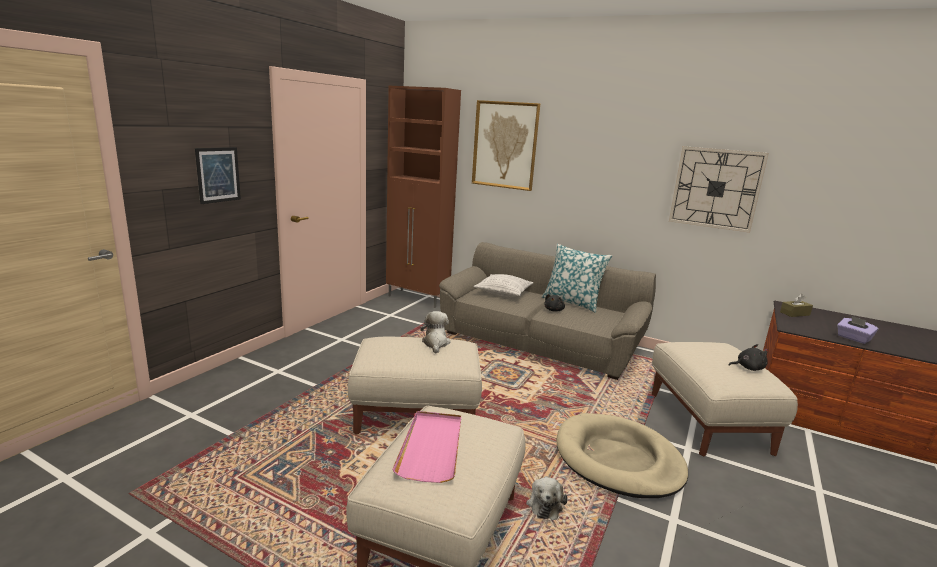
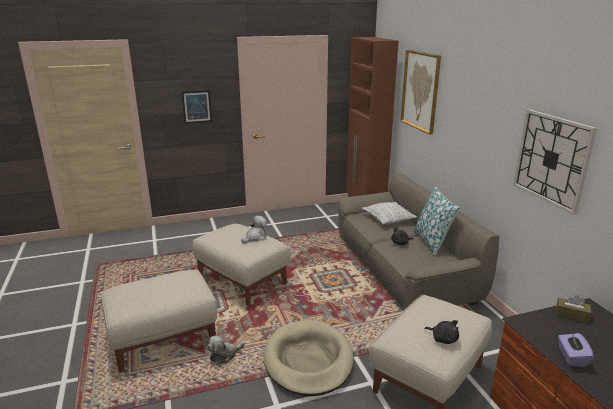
camera: 45 degrees right, 5 degrees up
(431, 447) = (151, 286): pink tray -> none

